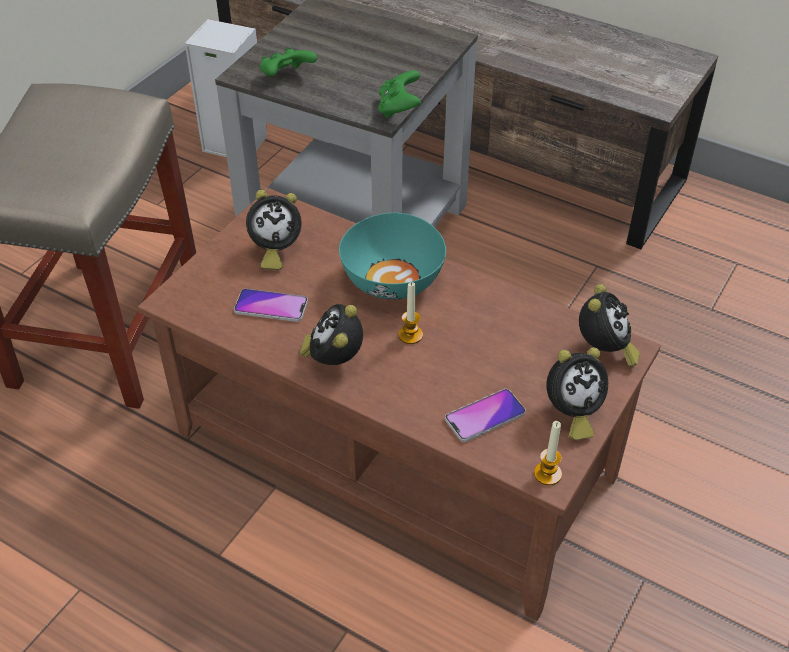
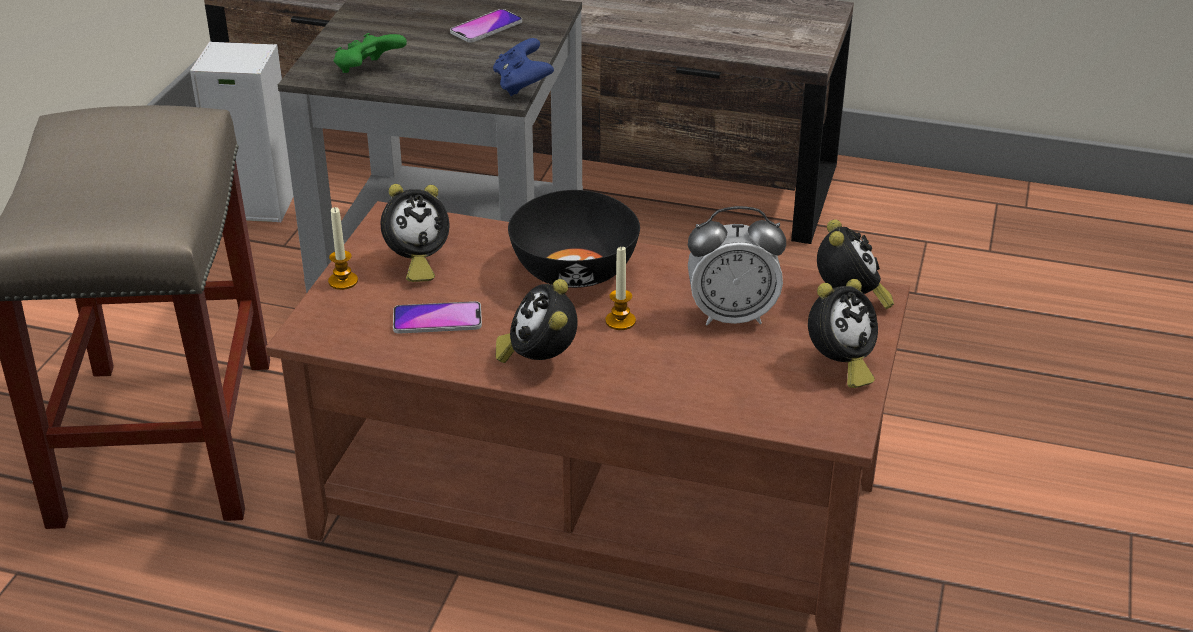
camera: 15 degrees left, 10 degrees down
(391, 279) = (573, 270): turquoise bowl -> black bowl
(399, 108) = (522, 85): green game controller -> blue game controller
(485, 416) = (743, 385): phone -> phone (486, 27)
(501, 346) = (732, 315): none -> alarm clock
(547, 474) = (838, 427): candle -> candle (343, 281)

